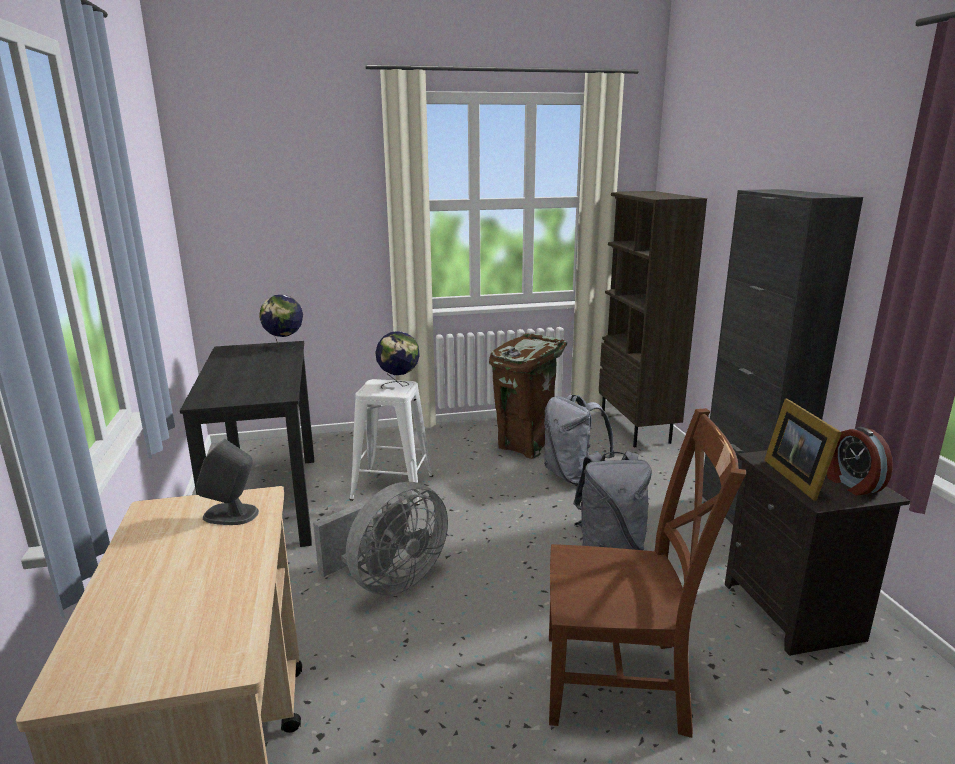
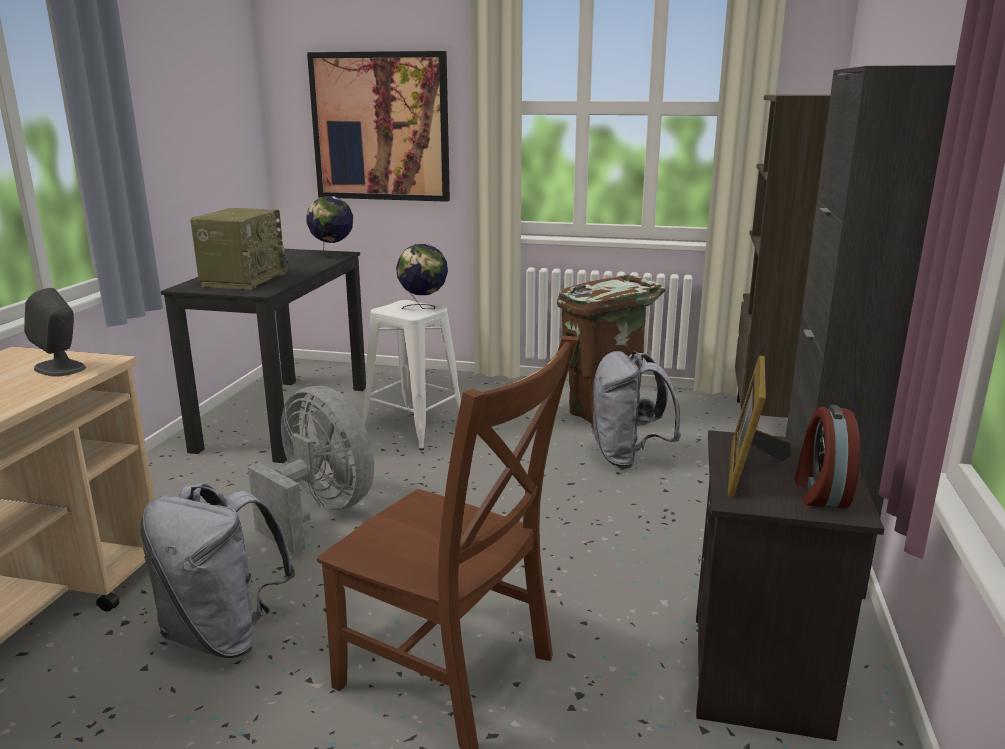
camera: 25 degrees right, 0 degrees up
(245, 385) = (243, 280): none -> radio
(297, 227) = (380, 127): none -> picture
(389, 581) = (319, 512): grey fan -> grey fan turned 120 degrees counterclockwise
(609, 546) = (592, 538): grey backpack -> grey backpack (223, 635)

